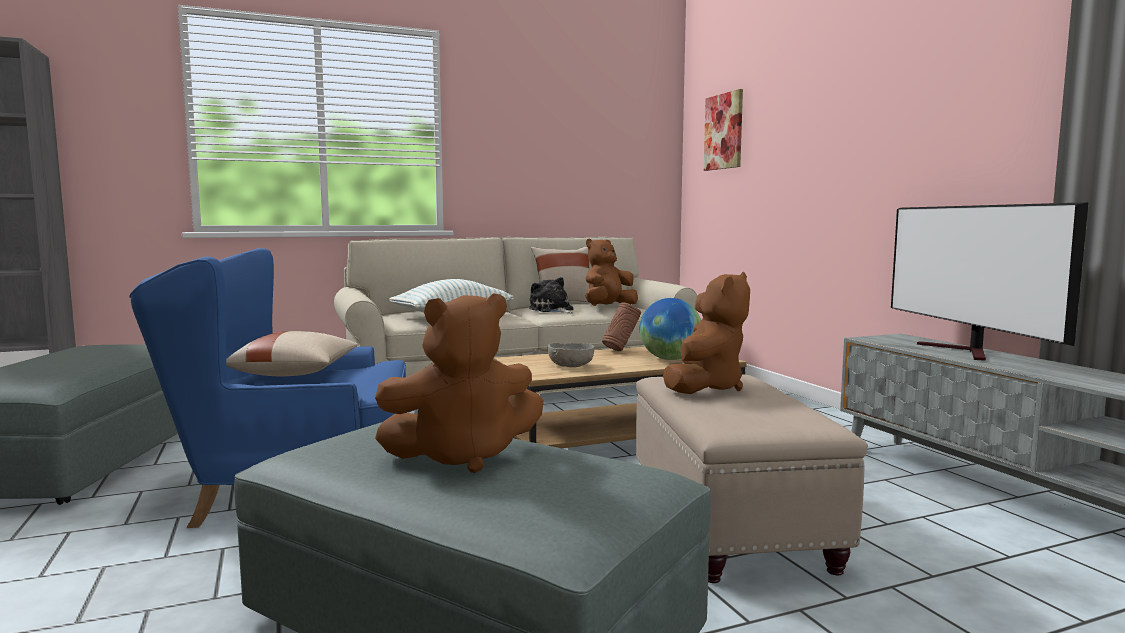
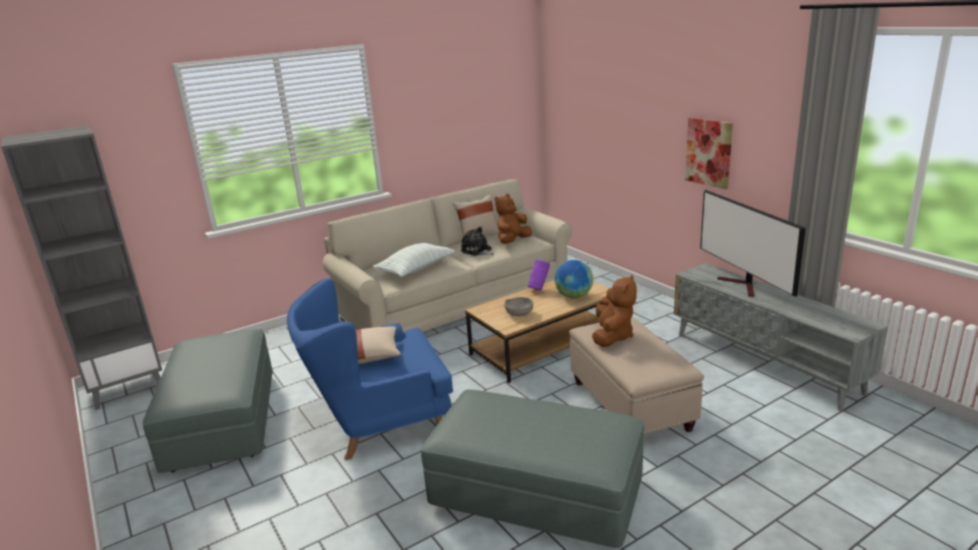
camera: 10 degrees left, 15 degrees up
(463, 456) = (530, 424): brown plush toy -> none
(620, 350) = (539, 289): brown vase -> purple vase
(724, 131) = (576, 96): picture -> picture (709, 152)

